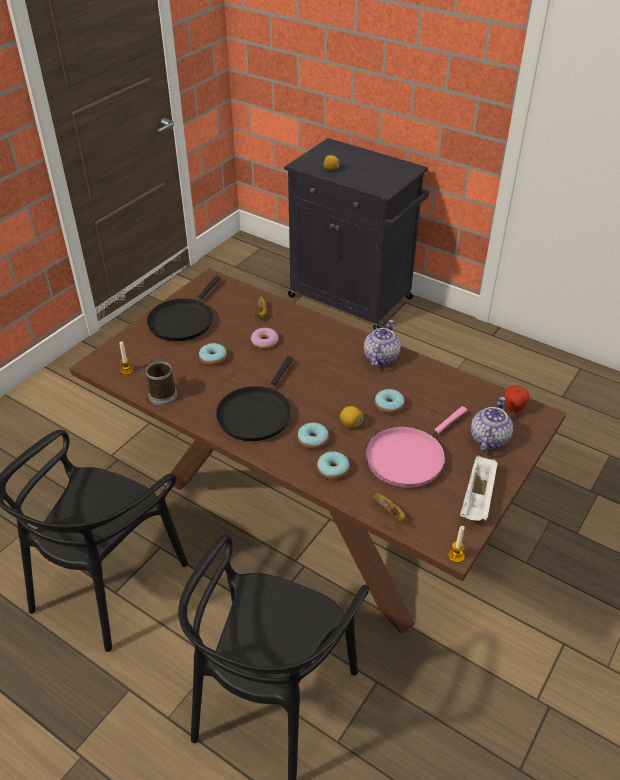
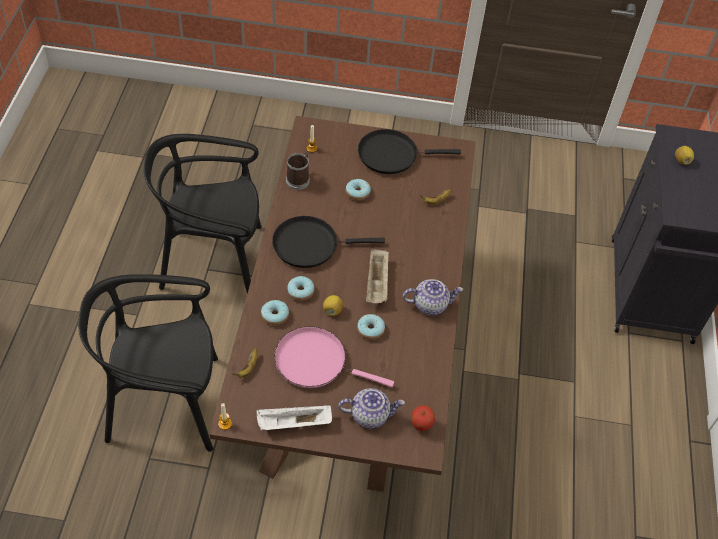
camera: 60 degrees right, 10 degrees up
(264, 341) = (400, 217): donut -> none
(336, 383) = (377, 284): none -> beige tray

